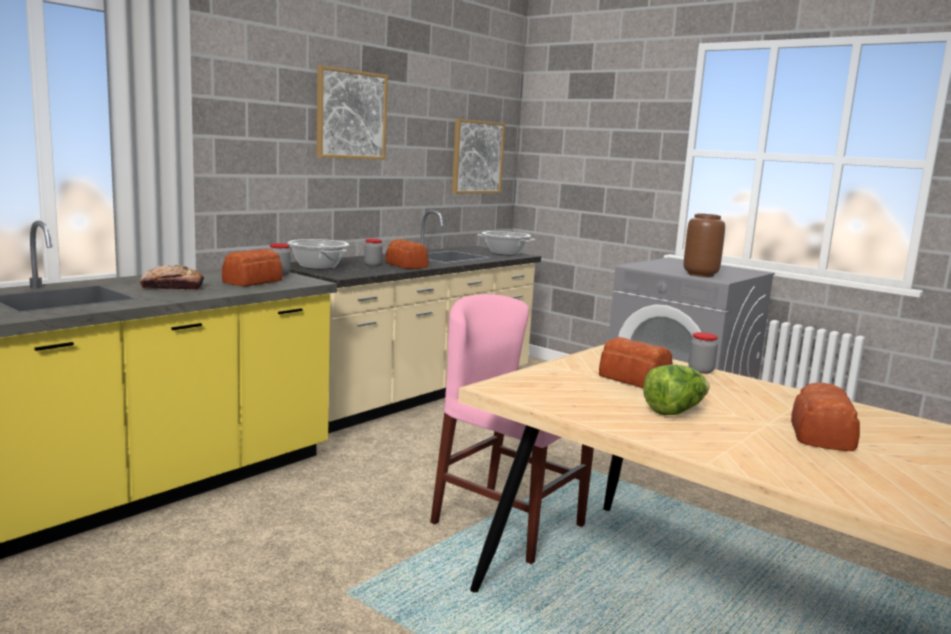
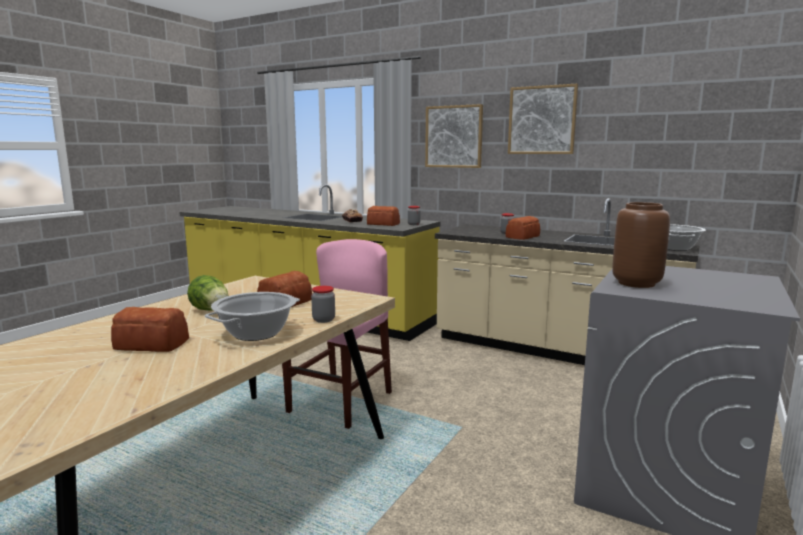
camera: 80 degrees right, 0 degrees up
(317, 266) = (474, 228): cooking pot -> cooking pot (256, 333)
(477, 157) = (714, 148): picture -> picture (454, 136)

